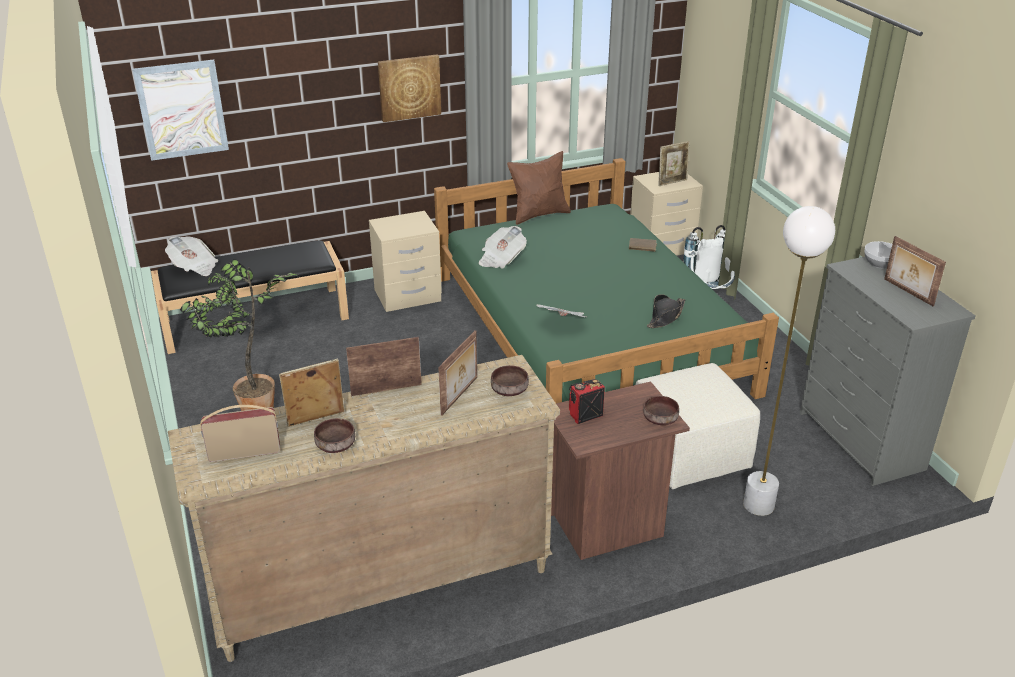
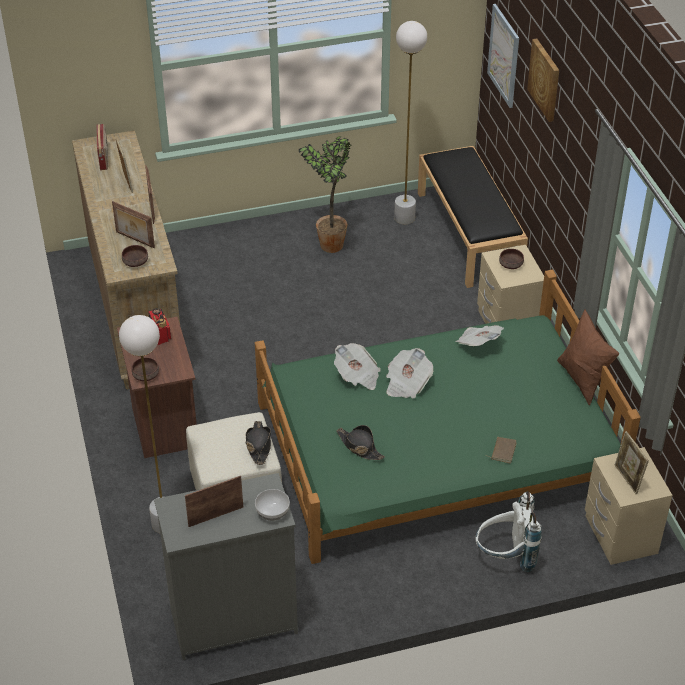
camera: 95 degrees right, 10 degrees up
(194, 267) = (467, 163): newspaper -> newspaper (407, 383)
(215, 361) = (404, 218): none -> white floor lamp
(335, 445) = (99, 190): brown bowl -> brown bowl (510, 264)
(409, 87) = (581, 178): picture -> picture (545, 79)
(693, 372) = (258, 445): none -> black hat

